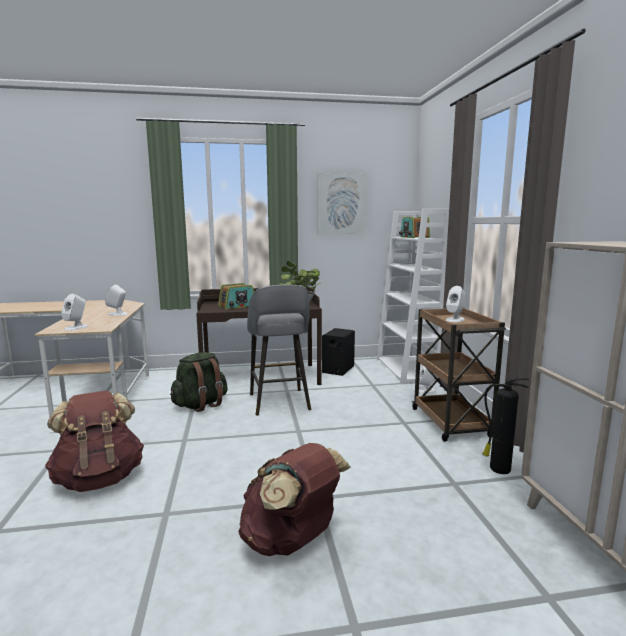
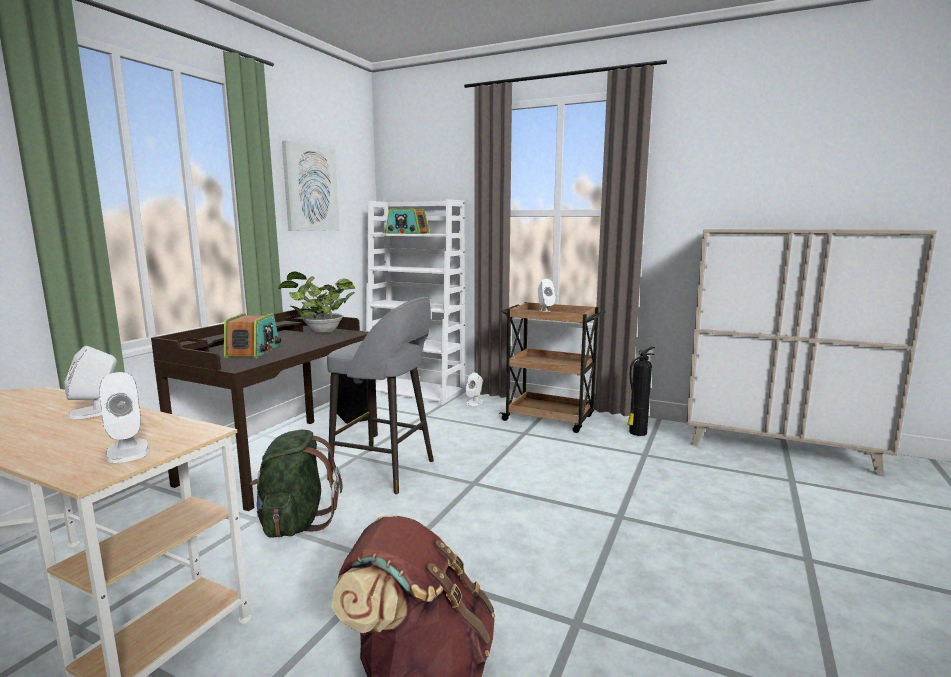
camera: 55 degrees left, 0 degrees up
(291, 541) = (682, 552): brown backpack -> none

